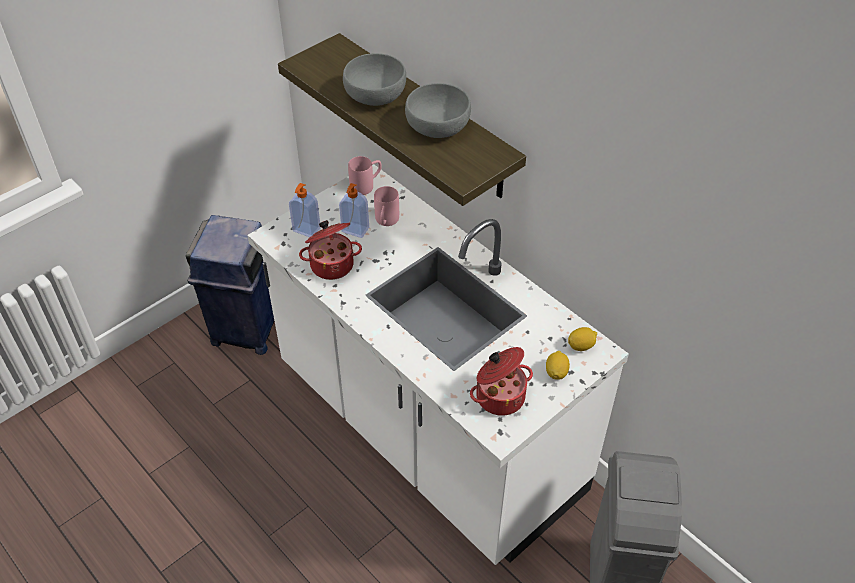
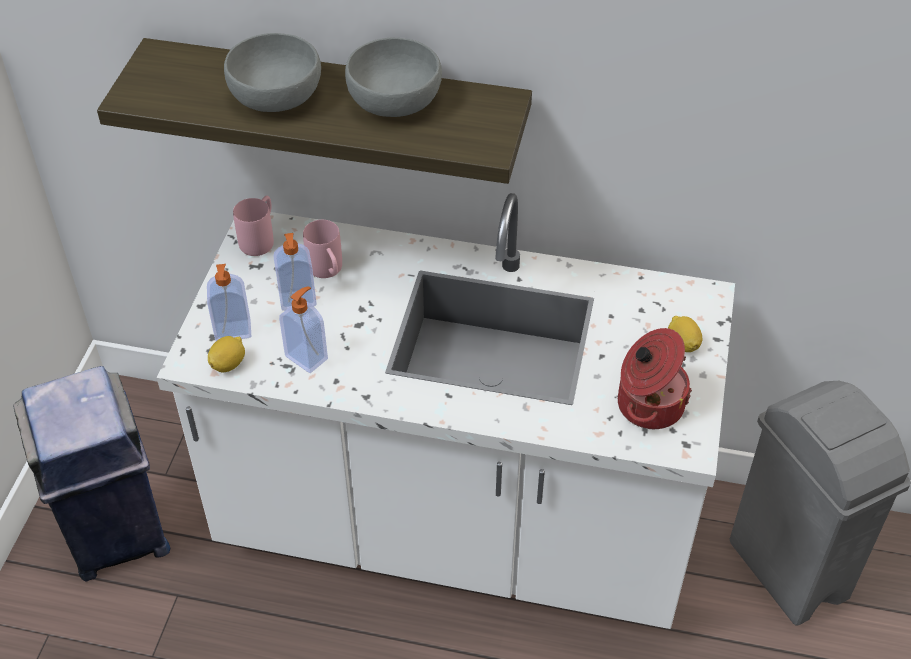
camera: 35 degrees left, 0 degrees up
(332, 264) = (307, 357): cooking pot -> soap dispenser
(581, 346) = (681, 301): lemon -> lemon (228, 364)

